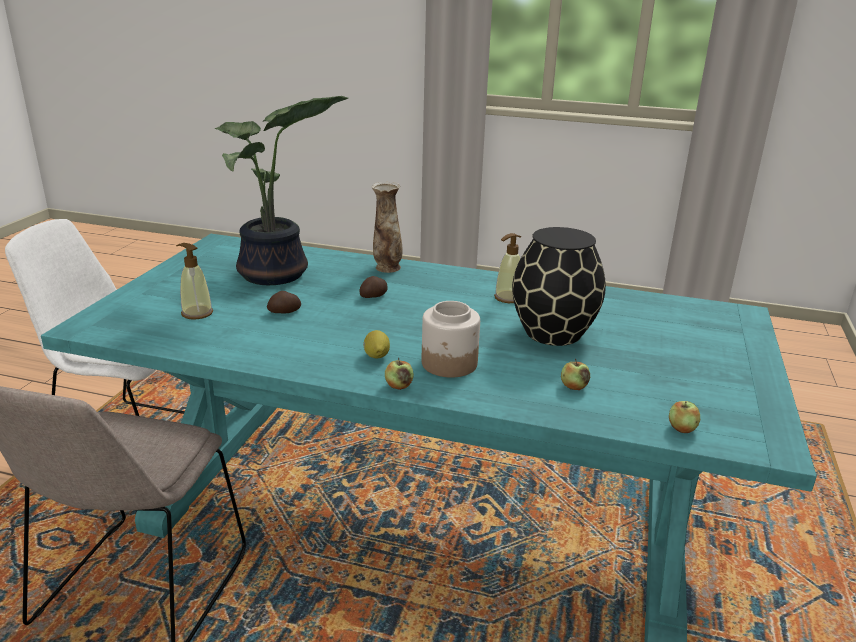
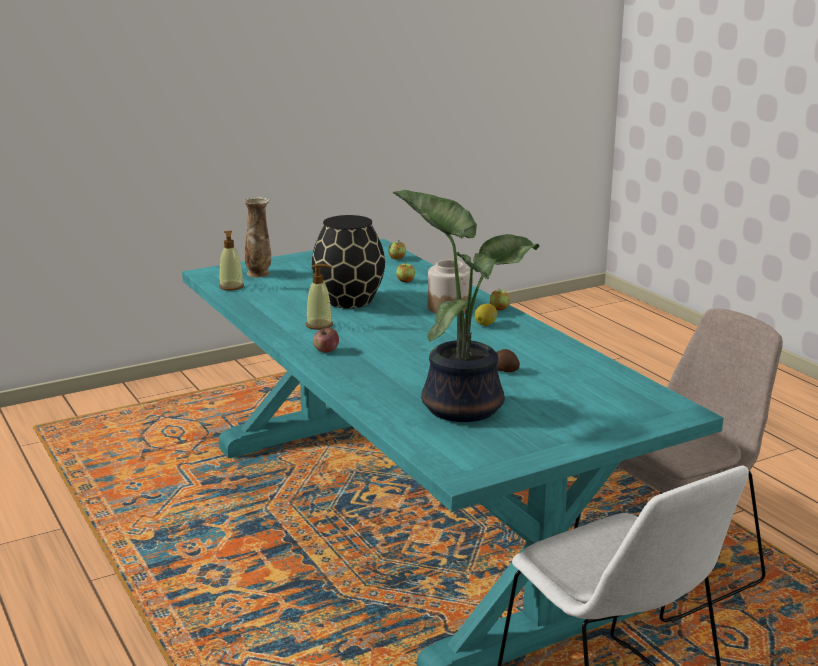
camera: 135 degrees left, 5 degrees down
(197, 313) = (576, 392): soap dispenser -> soap dispenser (231, 287)
(374, 296) = (412, 358): potato -> none
(387, 268) = (351, 378): vase -> vase (259, 274)
(449, 280) = (326, 350): none -> apple

